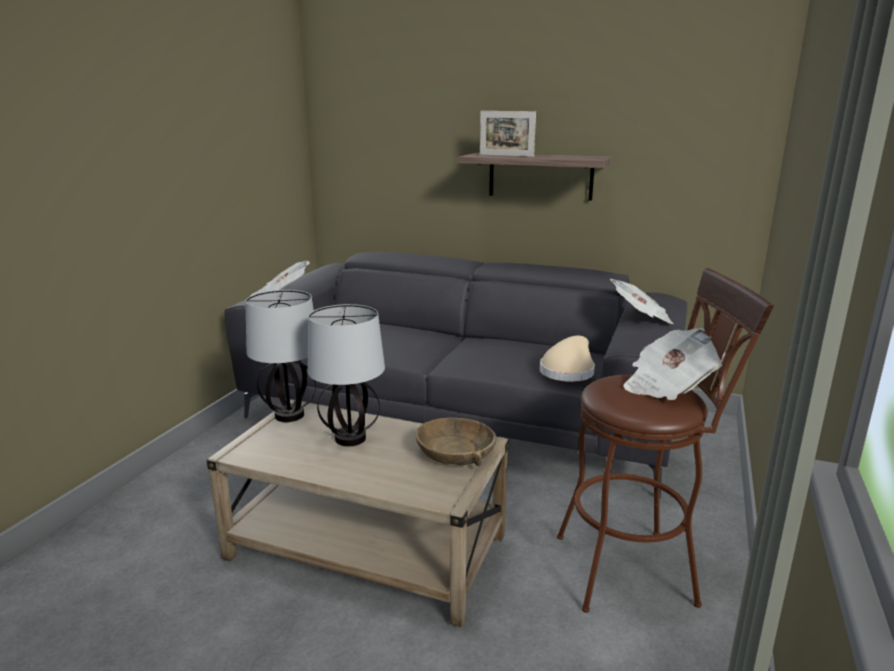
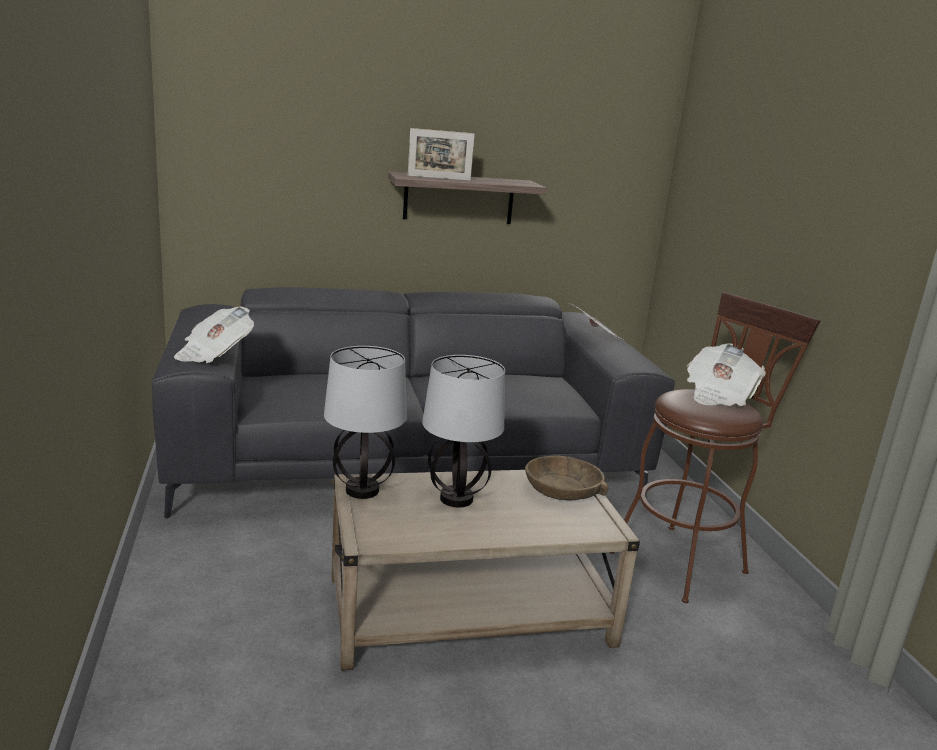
camera: 35 degrees left, 0 degrees up
(568, 371) = (554, 397): beige hat -> none

